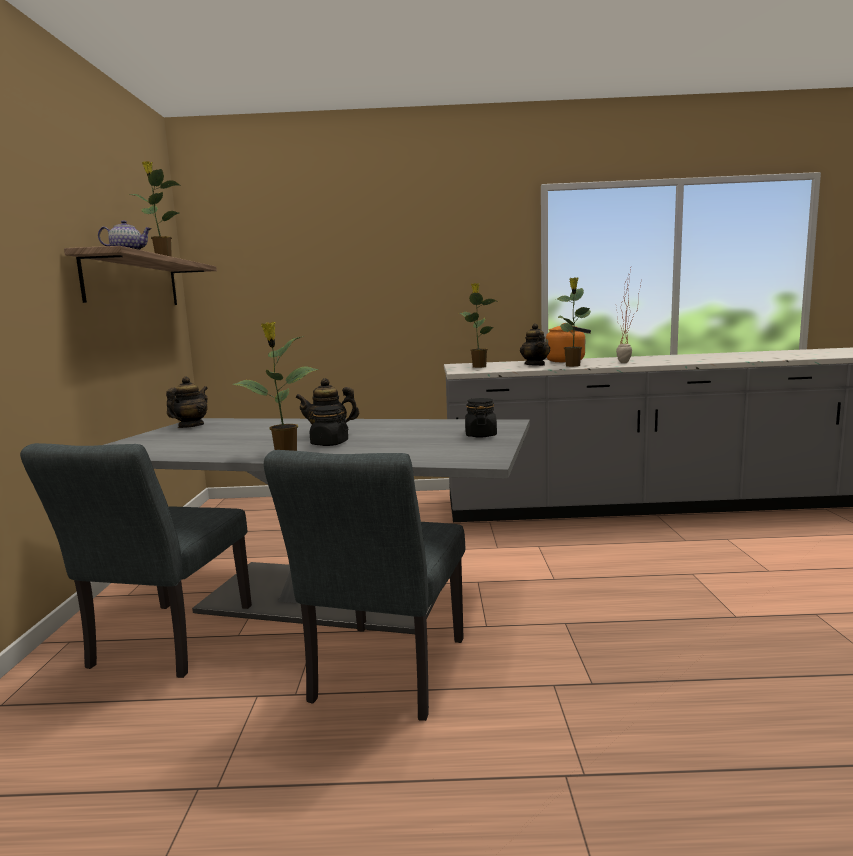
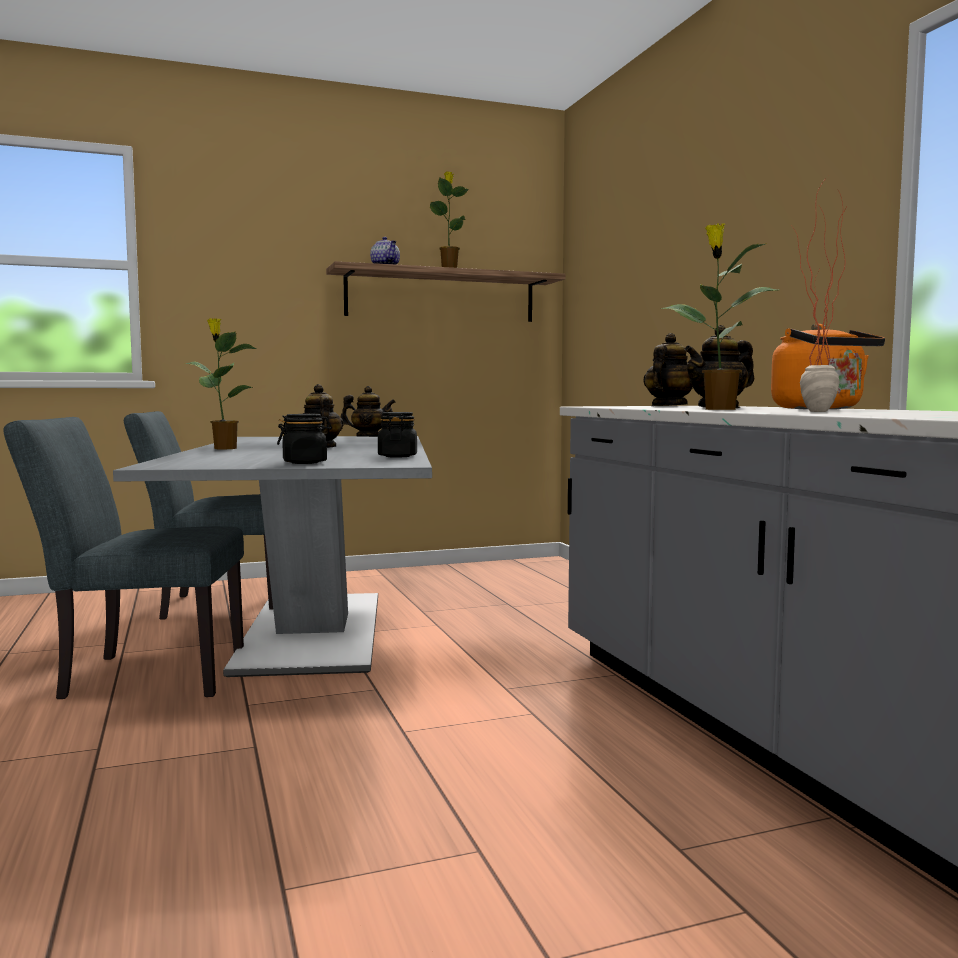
camera: 70 degrees right, 5 degrees down
(329, 444) = (269, 450): black jar -> black jar (397, 456)
(478, 367) = (668, 406): potted plant -> teapot

